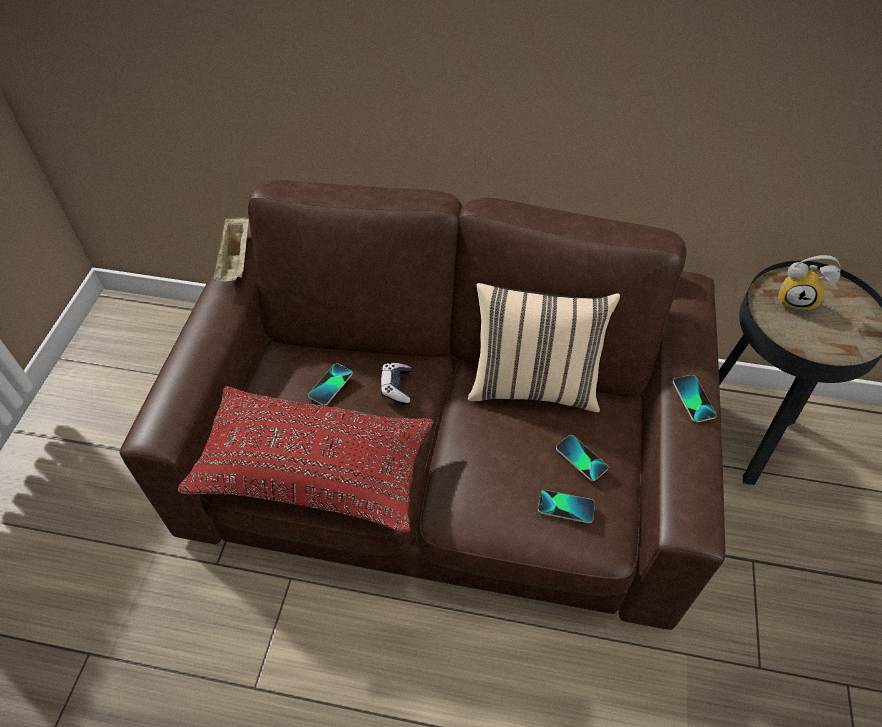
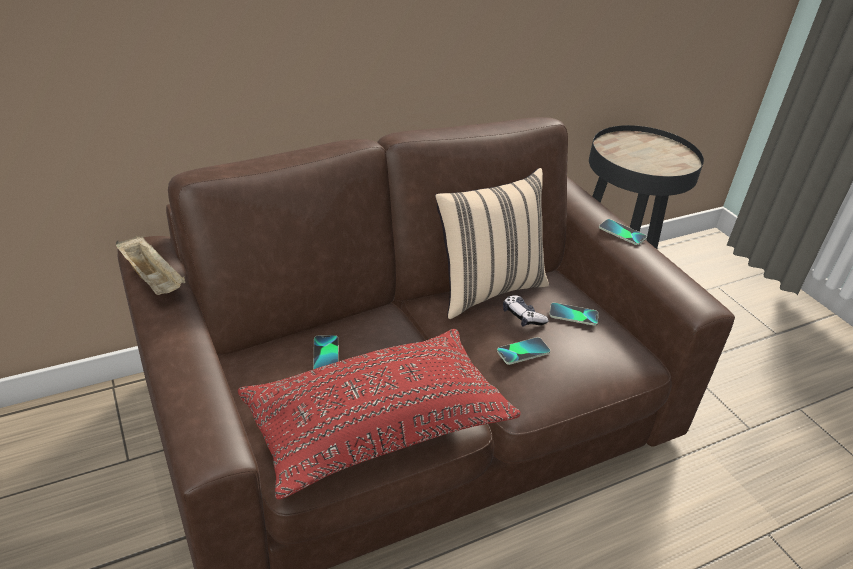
camera: 40 degrees left, 15 degrees down
(396, 386) = (382, 333): game controller -> game controller (522, 316)
(566, 507) = (597, 349): phone -> phone (523, 351)
(796, 299) = (626, 150): alarm clock -> none

